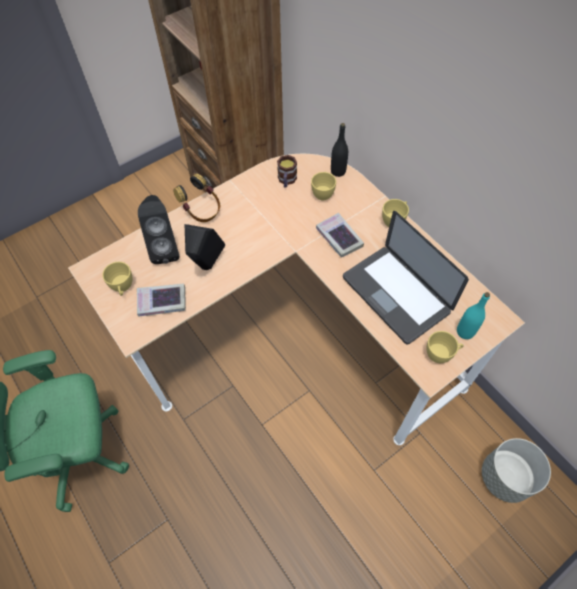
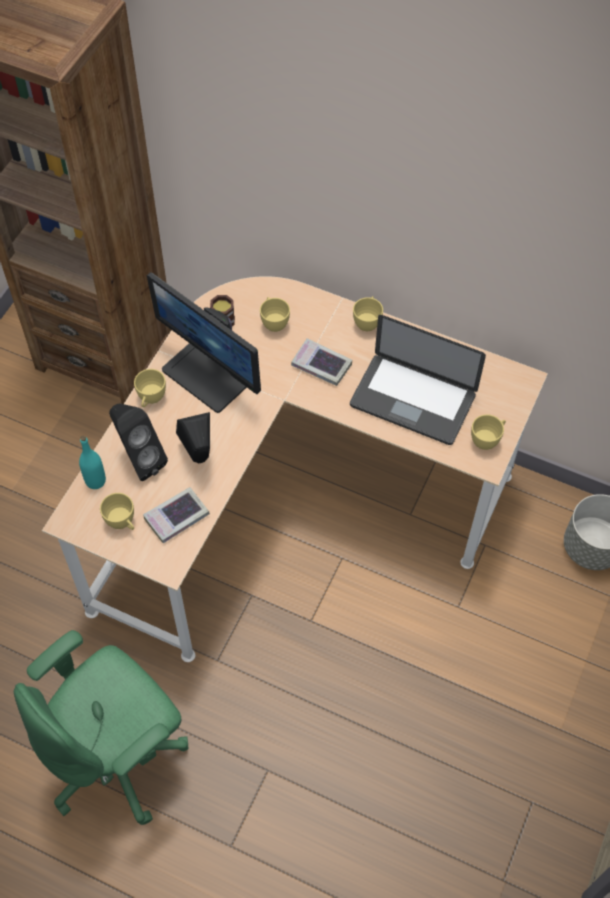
camera: 30 degrees left, 0 degrees up
(201, 210) = (151, 399): headphones -> yellow cup
(252, 210) = (208, 375): none -> monitor
(338, 171) = (275, 290): black bottle -> none
(465, 332) = (498, 407): turquoise bottle -> turquoise bottle (95, 481)

